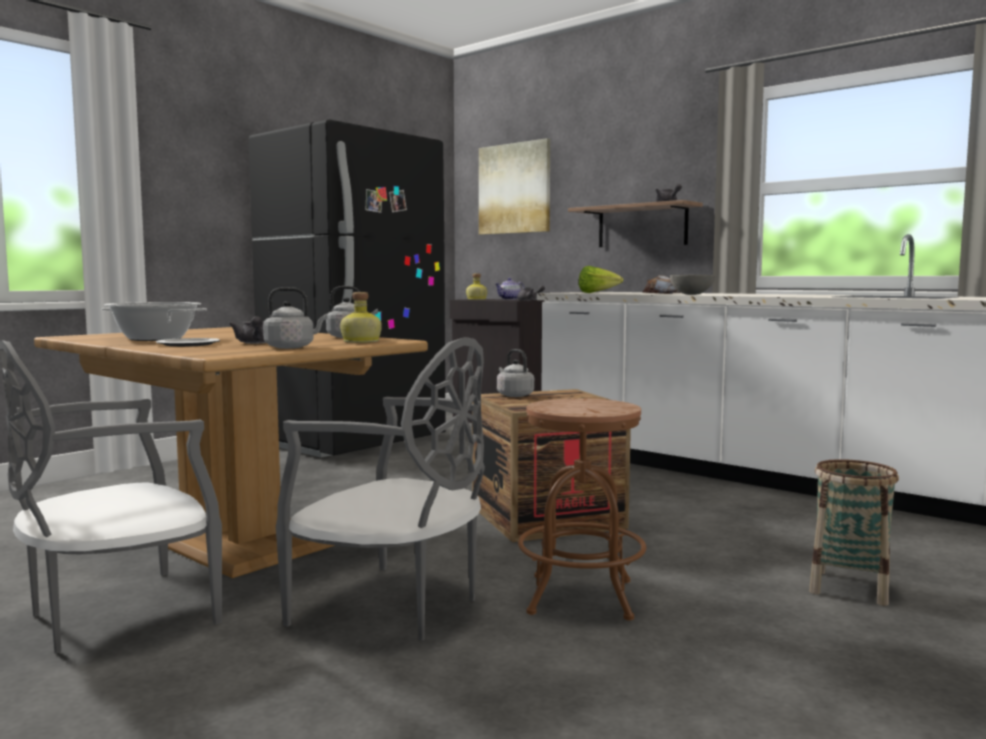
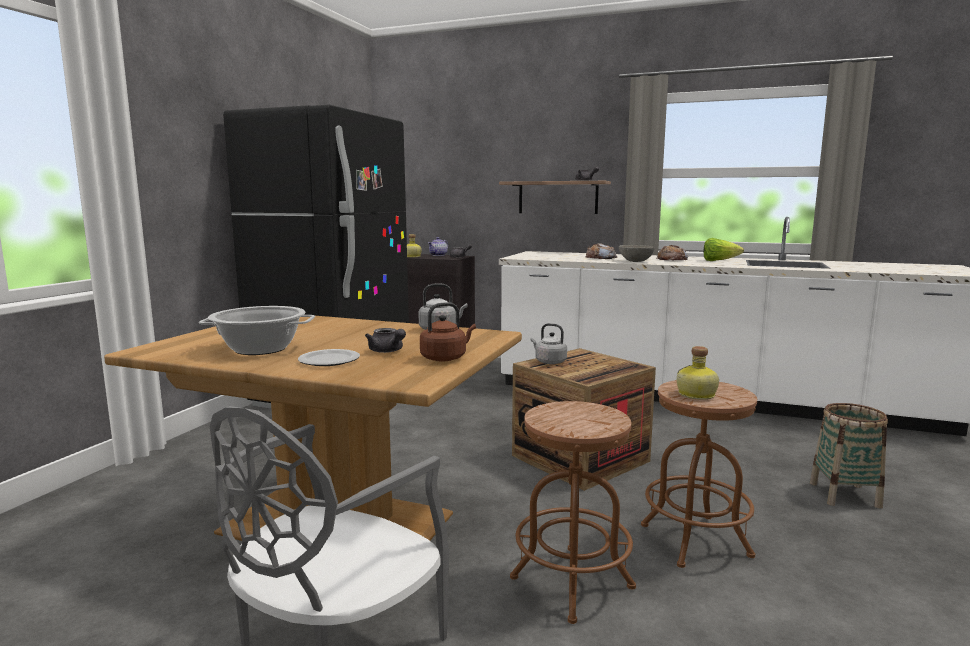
camera: 20 degrees left, 5 degrees up
(292, 347) = (445, 358): grey kettle -> brown kettle
(360, 342) = (475, 340): bottle -> bottle (696, 395)
(393, 607) = (572, 582): grey chair -> brown stool
(514, 188) = (437, 160): picture -> none
(597, 293) = (551, 258): lettuce -> lettuce (719, 261)
(750, 294) = (672, 259): none -> bread

